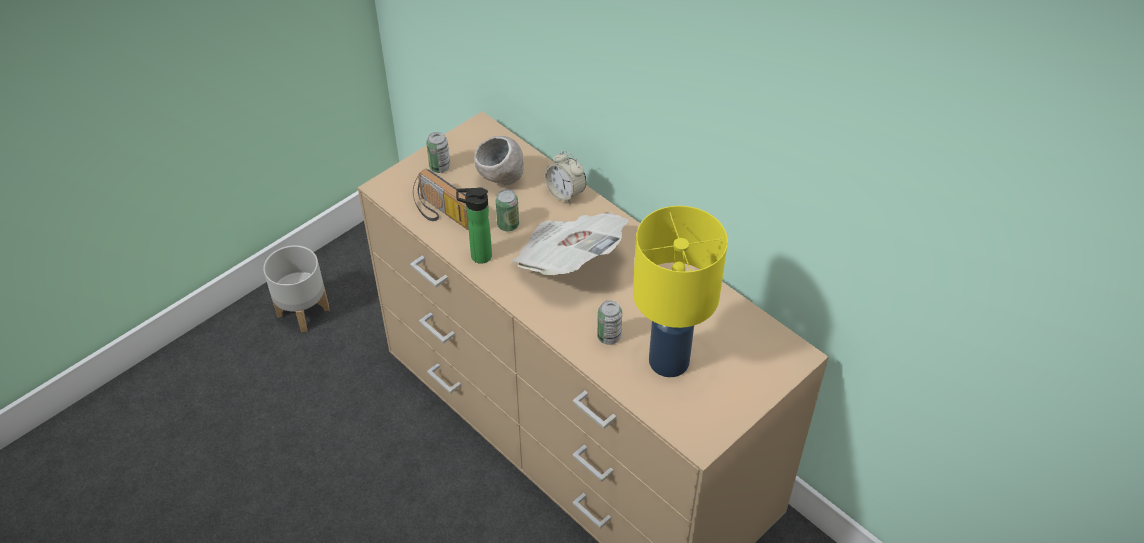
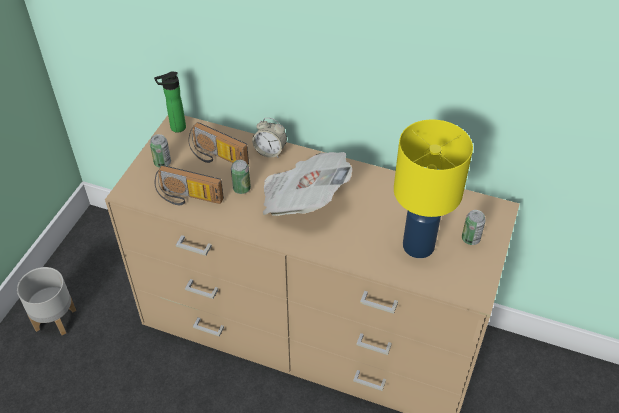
camera: 25 degrees left, 0 degrees up
(477, 256) = (232, 219): bottle -> bottle (175, 128)
(501, 180) = (216, 157): grey bowl -> radio
(609, 337) = (366, 244): can -> can (470, 239)

